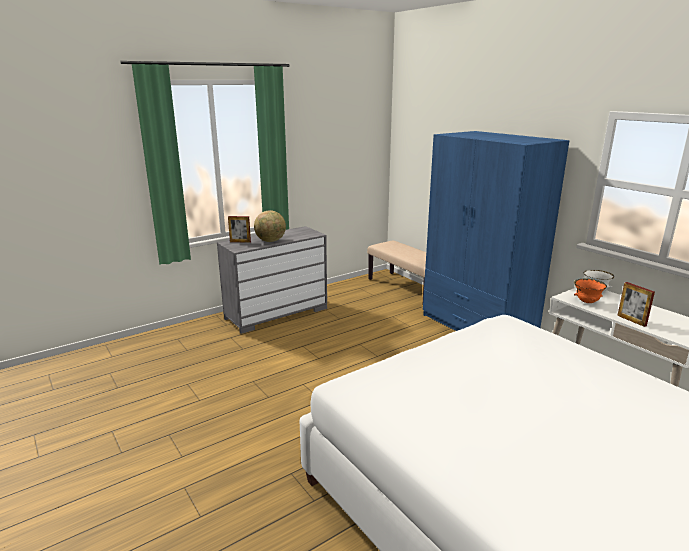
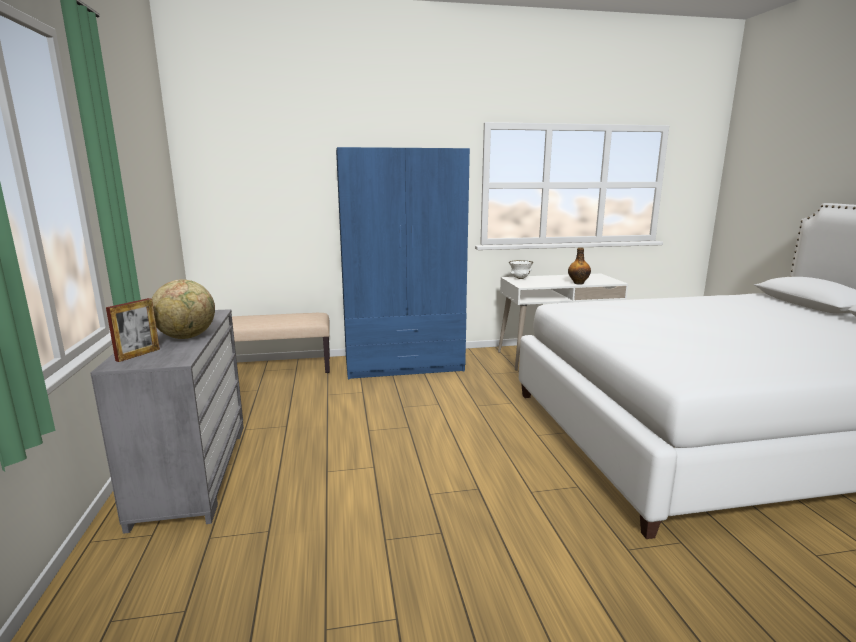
camera: 65 degrees left, 5 degrees down
(587, 302) = (537, 283): orange bowl -> none
(631, 320) = (578, 283): picture frame -> bottle

